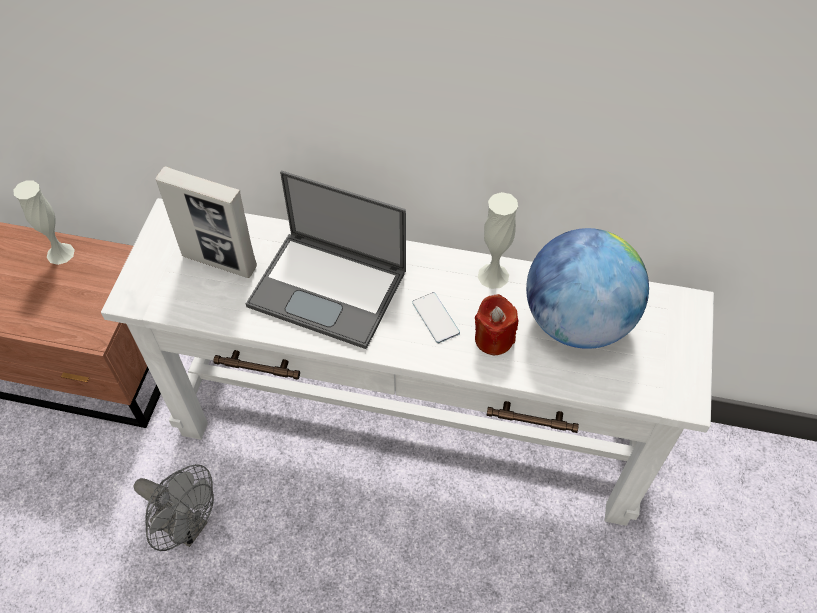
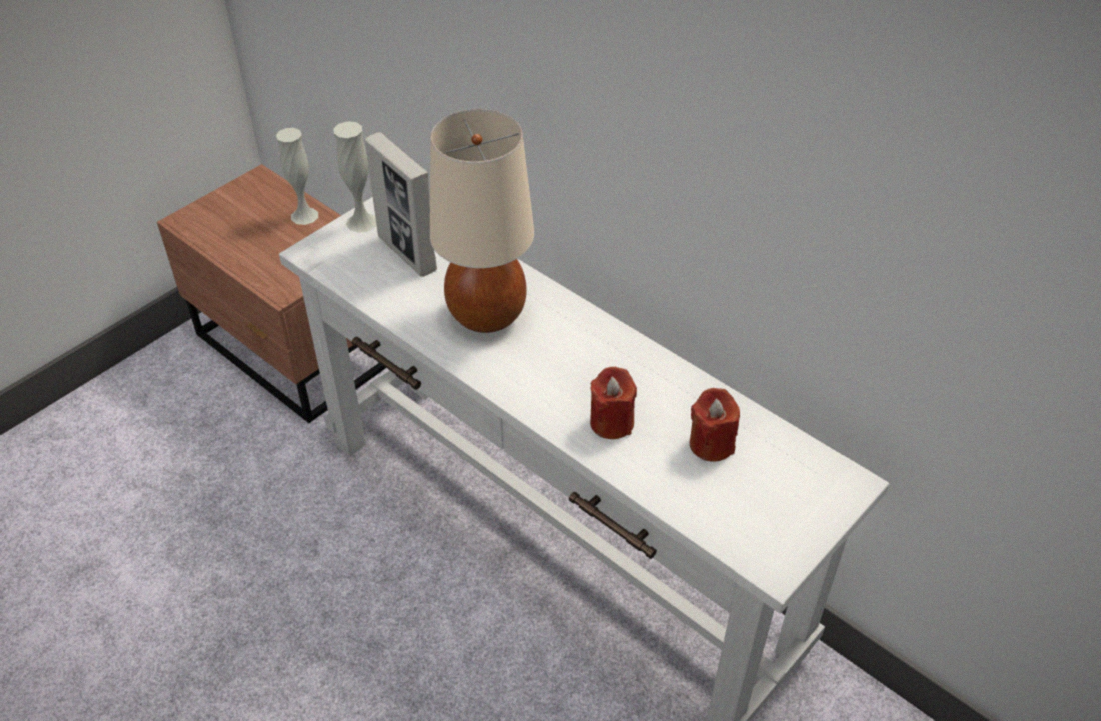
camera: 30 degrees right, 10 degrees down
(187, 527) = (285, 525): grey fan -> none
(330, 288) = (487, 315): laptop -> beige table lamp
(435, 318) = (568, 380): phone -> none
(493, 276) = (655, 368): white vase -> white vase (361, 222)
(577, 321) = (711, 444): globe -> red candle

